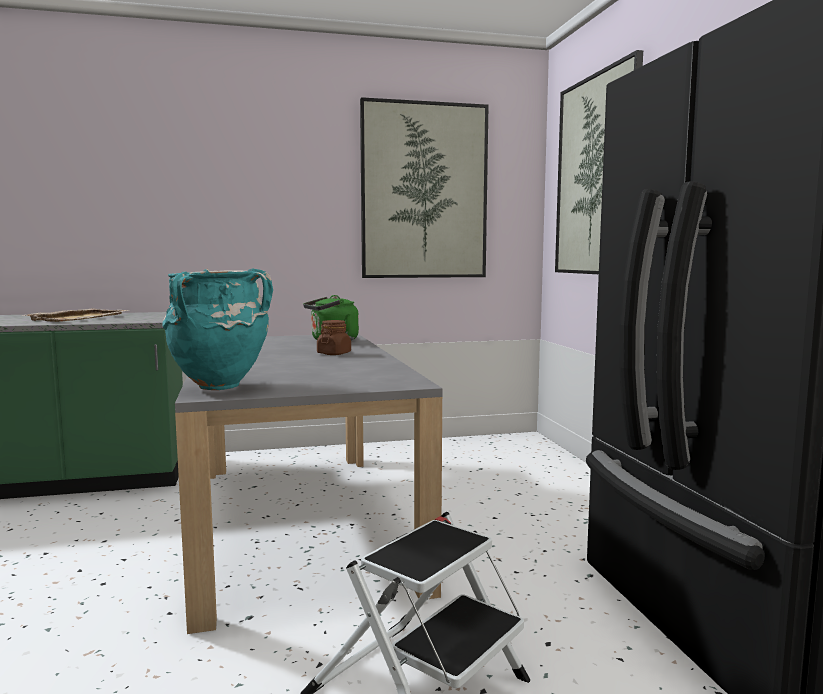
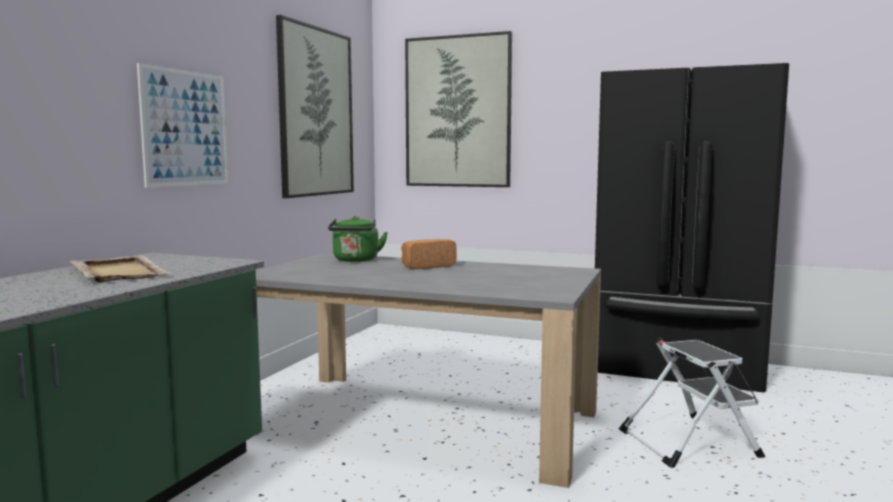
camera: 55 degrees left, 0 degrees up
(221, 387) = (531, 293): turquoise vase -> none
(232, 212) = (185, 128): none -> picture
(334, 353) = (427, 266): brown jar -> bread

